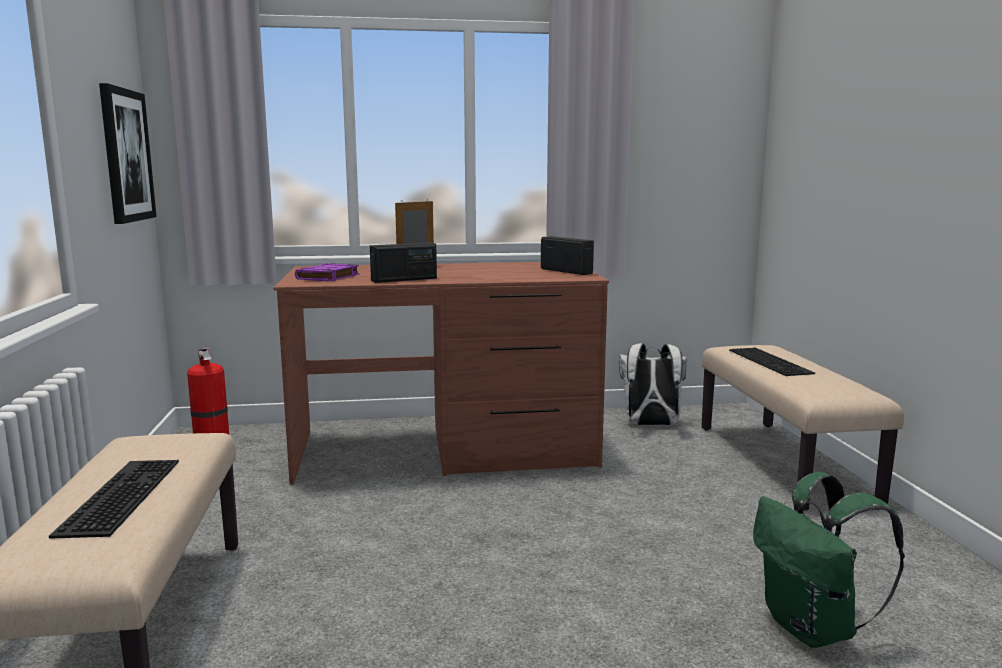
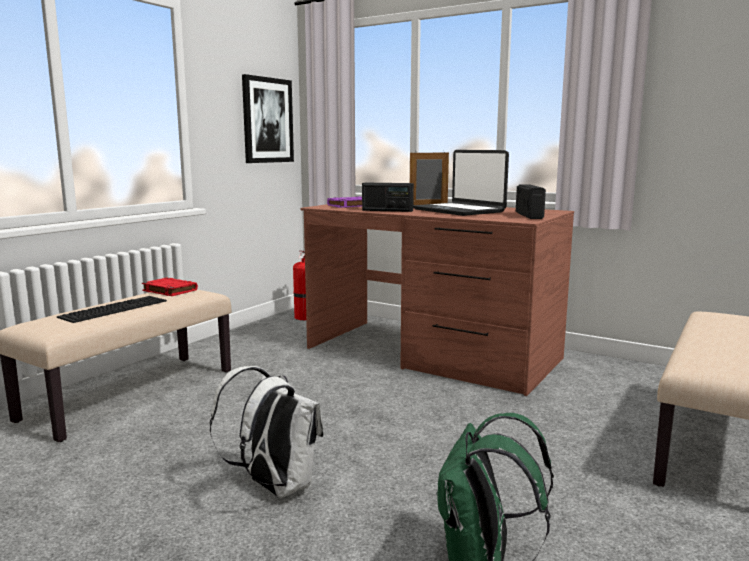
camera: 40 degrees right, 0 degrees up
(136, 446) = (169, 290): none -> red book
(478, 272) = (459, 210): none -> laptop
(650, 425) = (633, 379): white backpack -> white backpack (274, 486)
(771, 361) = (722, 331): keyboard -> none

